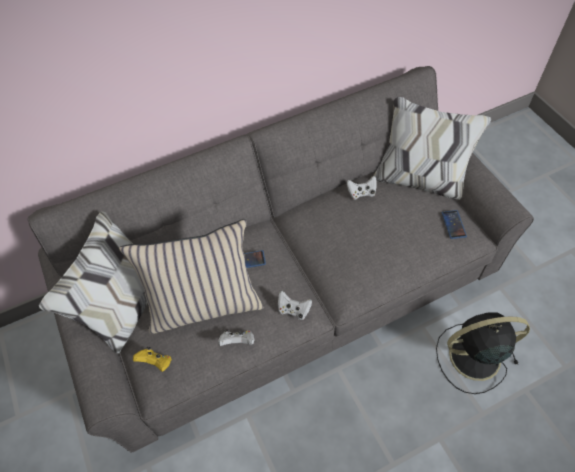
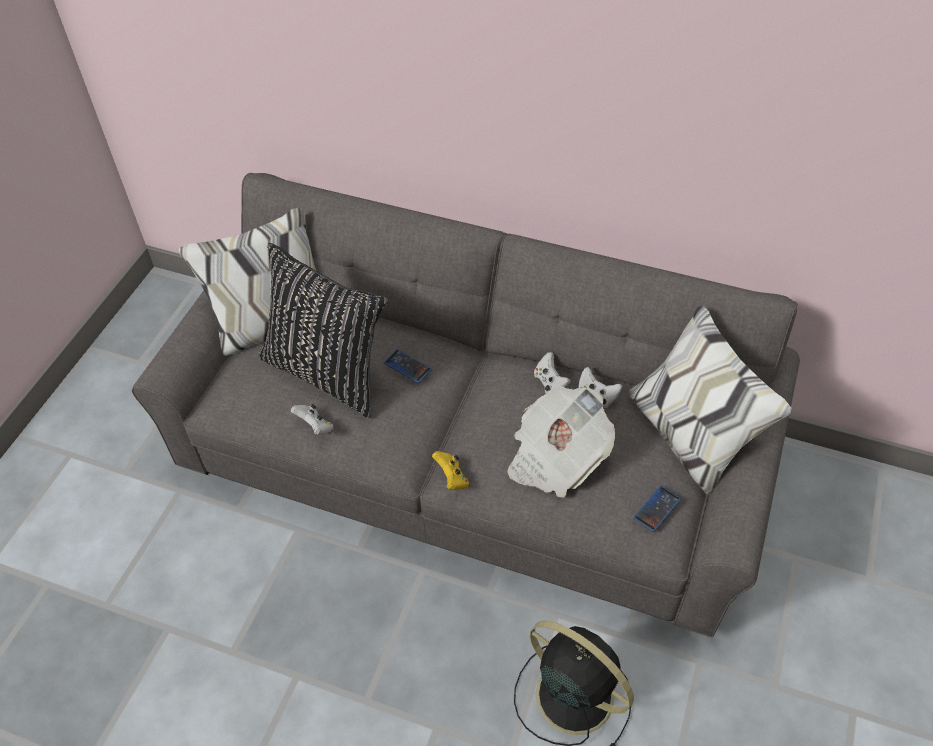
camera: 45 degrees right, 5 degrees down
(156, 362) = (238, 386): yellow game controller -> yellow game controller (452, 478)
(204, 304) = (327, 372): beige pillow -> black pillow
(293, 310) = (394, 444): white game controller -> white game controller (550, 383)
(381, 241) = (556, 457): none -> newspaper

